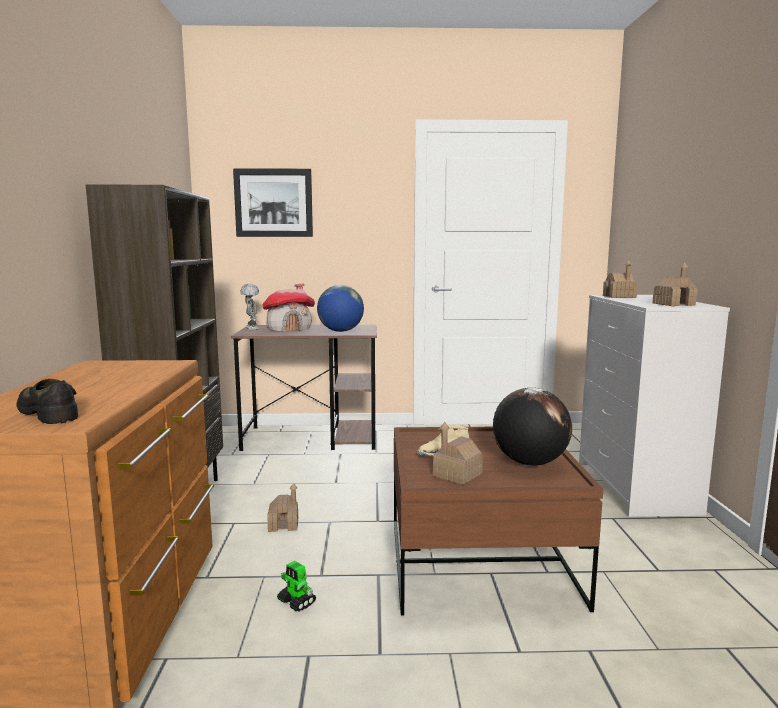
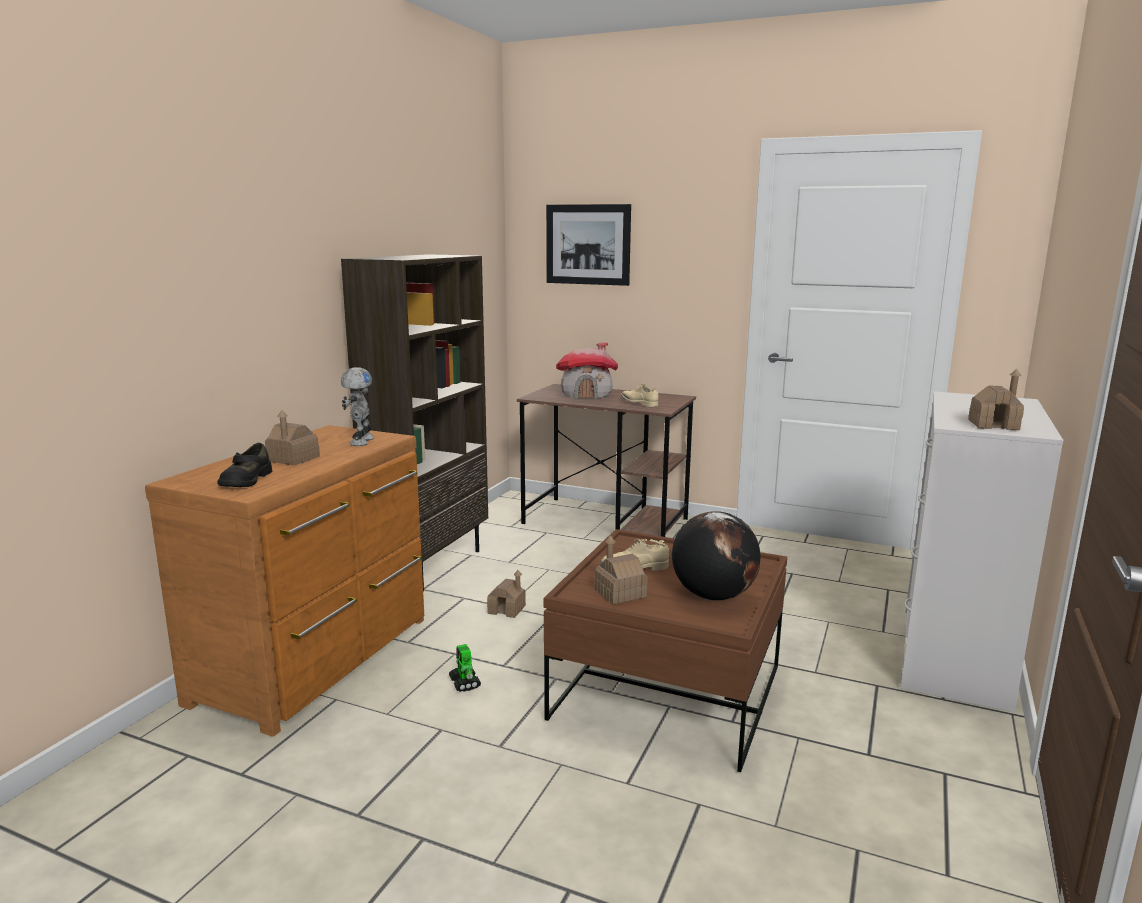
camera: 25 degrees right, 5 degrees up
(50, 413) = (245, 480): black shoe -> black shoe turned 150 degrees counterclockwise
(251, 328) = (549, 390): toy robot -> toy robot (360, 441)
(341, 331) = (638, 403): globe -> beige shoe
(619, 297) = (962, 400): toy house -> toy house (293, 459)

